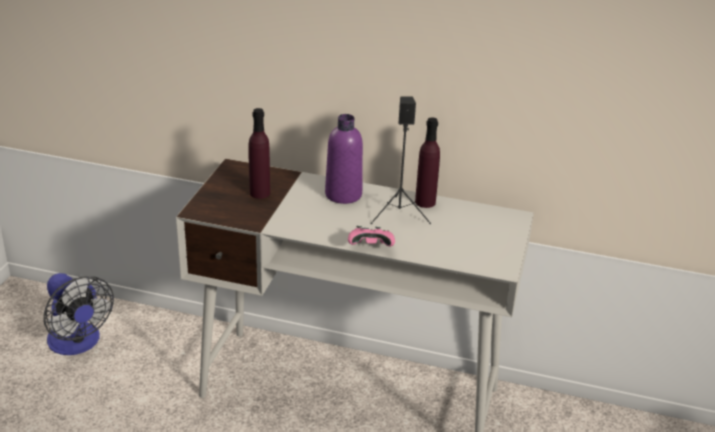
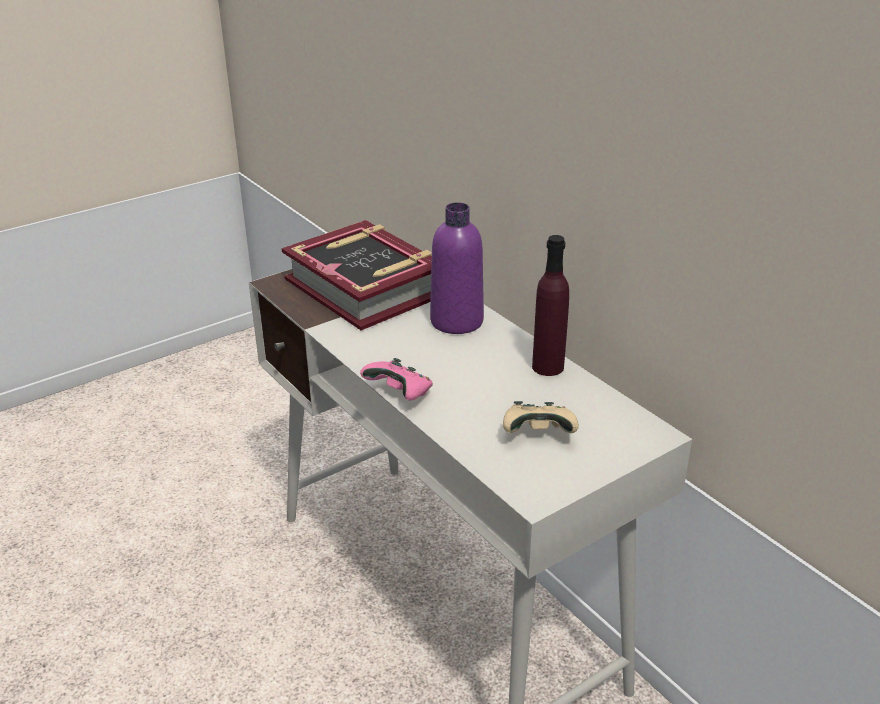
camera: 40 degrees right, 0 degrees up
(78, 343) = (241, 412): fan -> none
(259, 193) = (365, 287): purple bottle -> book
(400, 214) = (493, 369): black speaker -> none
(466, 239) = (538, 434): none -> beige game controller

